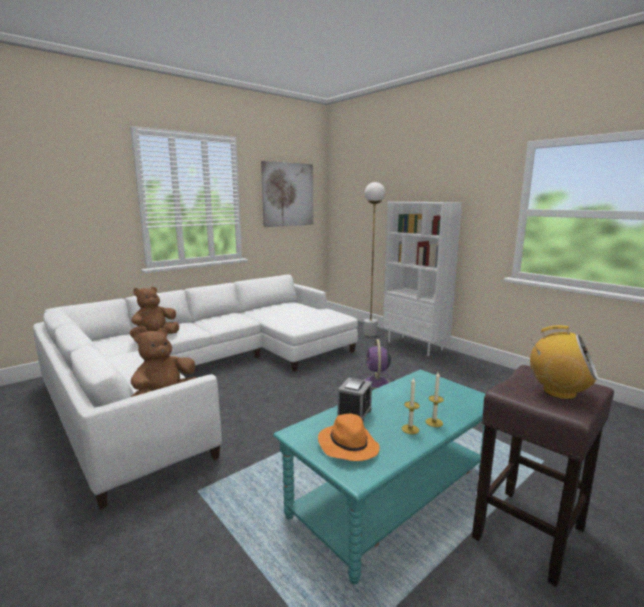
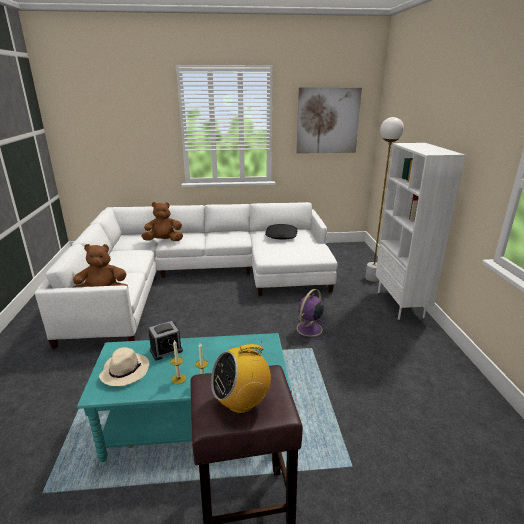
camera: 35 degrees right, 10 degrees up
(281, 309) = (281, 235): none -> black pillow
(347, 445) = (125, 371): orange hat -> beige hat
(558, 392) = (241, 402): radio -> radio turned 90 degrees clockwise

